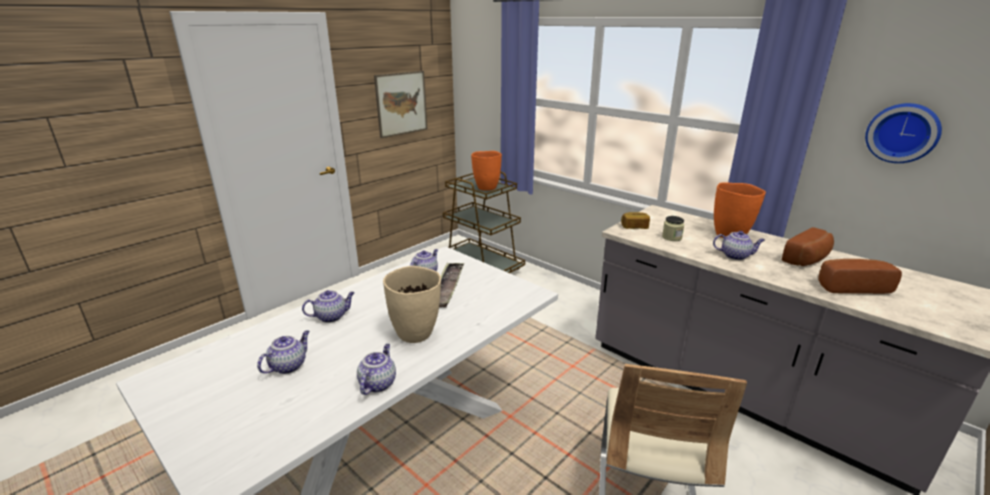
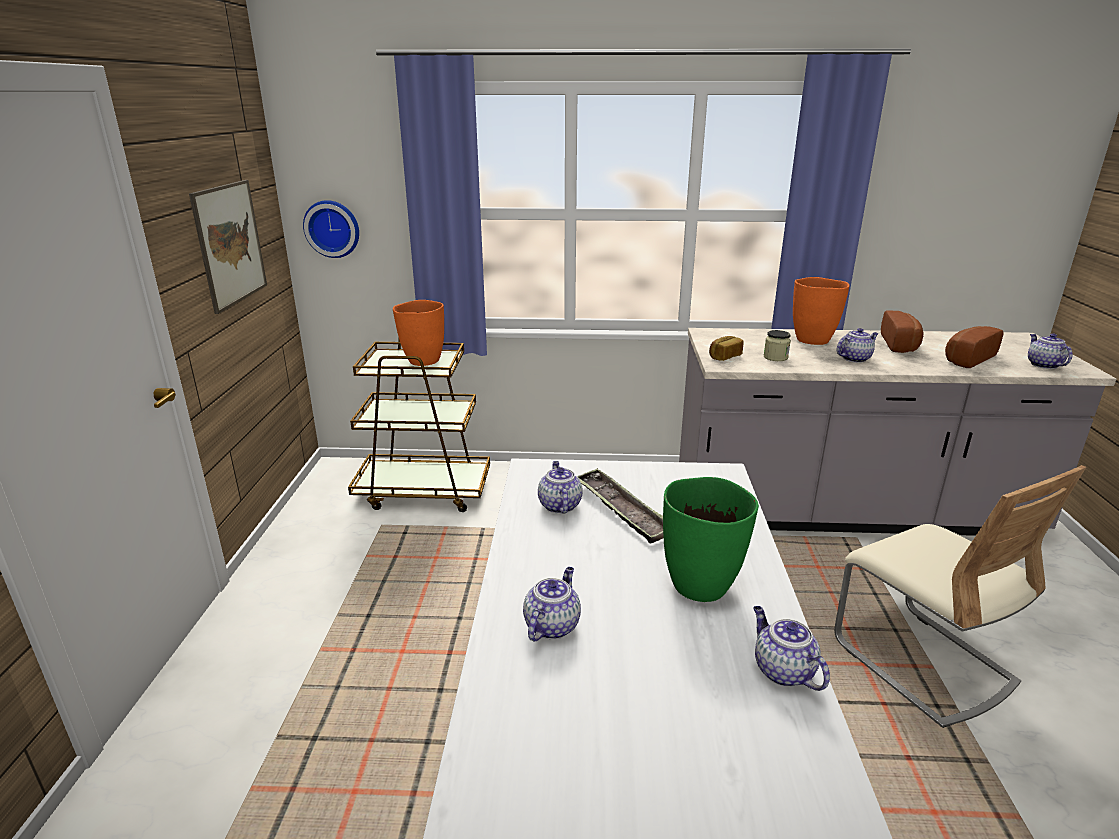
camera: 40 degrees left, 0 degrees up
(288, 365) = (635, 728): teapot -> teapot (1043, 365)
(416, 333) = (700, 585): beige vase -> green vase
(902, 132) = (934, 199): wall clock -> wall clock (333, 228)

